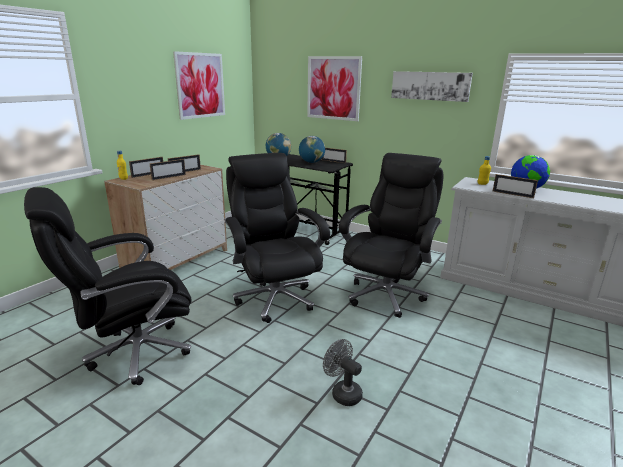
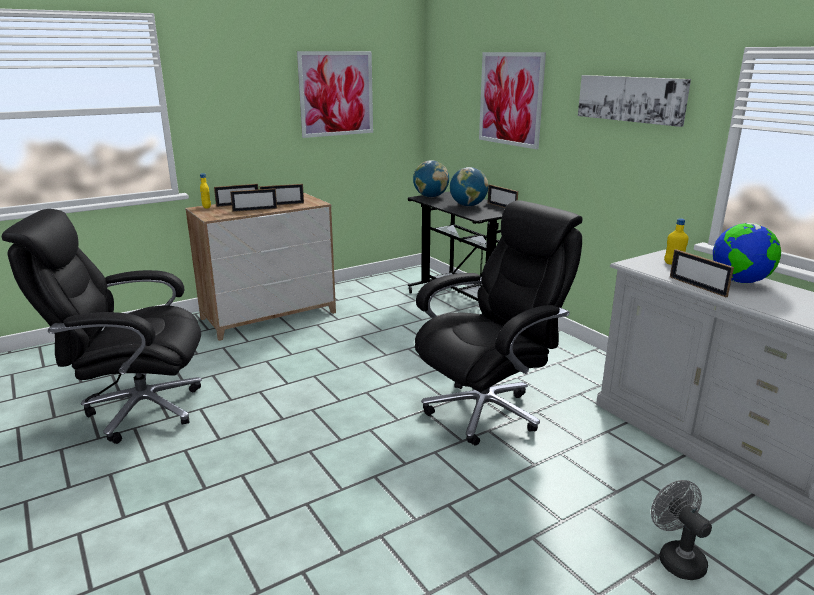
camera: 25 degrees right, 0 degrees up
(274, 298) = (336, 383): black office chair -> none
(342, 392) = (308, 516): grey fan -> grey fan (676, 558)

